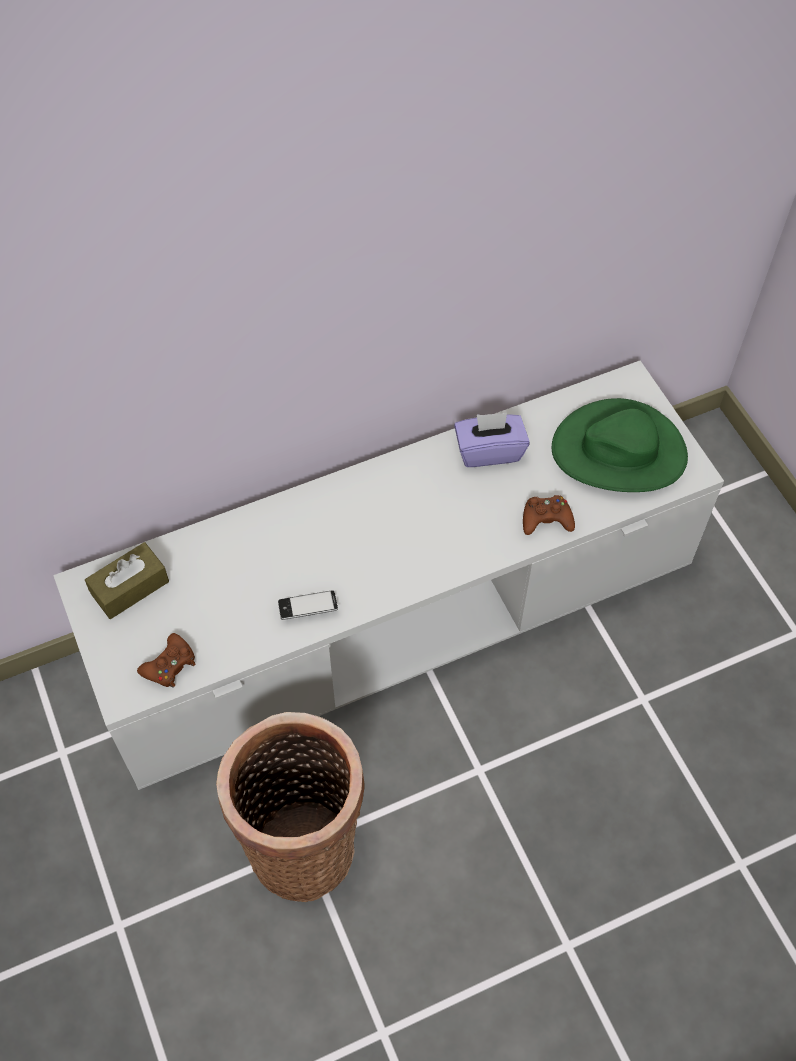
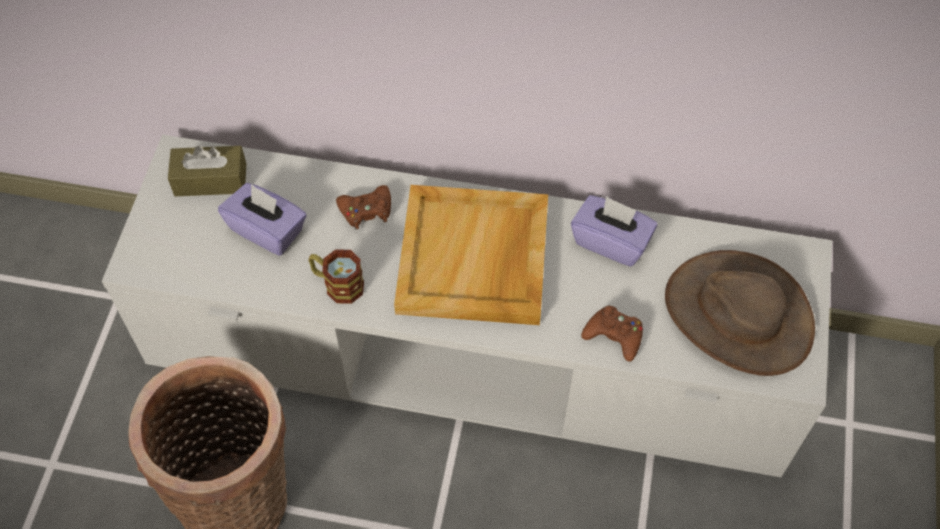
camera: 35 degrees right, 0 degrees up
(170, 665) = (188, 263): brown game controller -> brown game controller (366, 210)
(214, 599) = (267, 230): none -> purple tissue box
(308, 607) = (337, 284): phone -> mug
(399, 524) = (474, 259): none -> beige tray
(619, 451) = (738, 314): green hat -> brown hat

